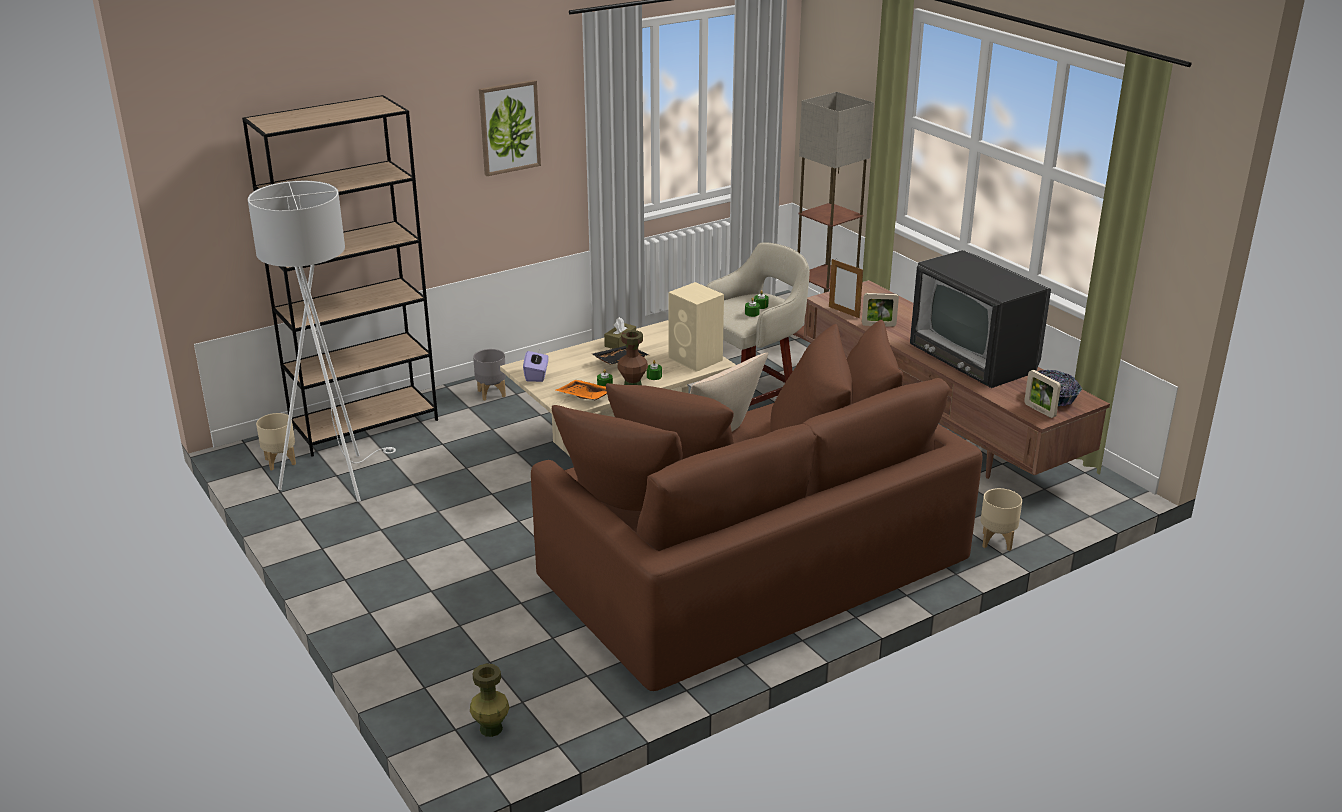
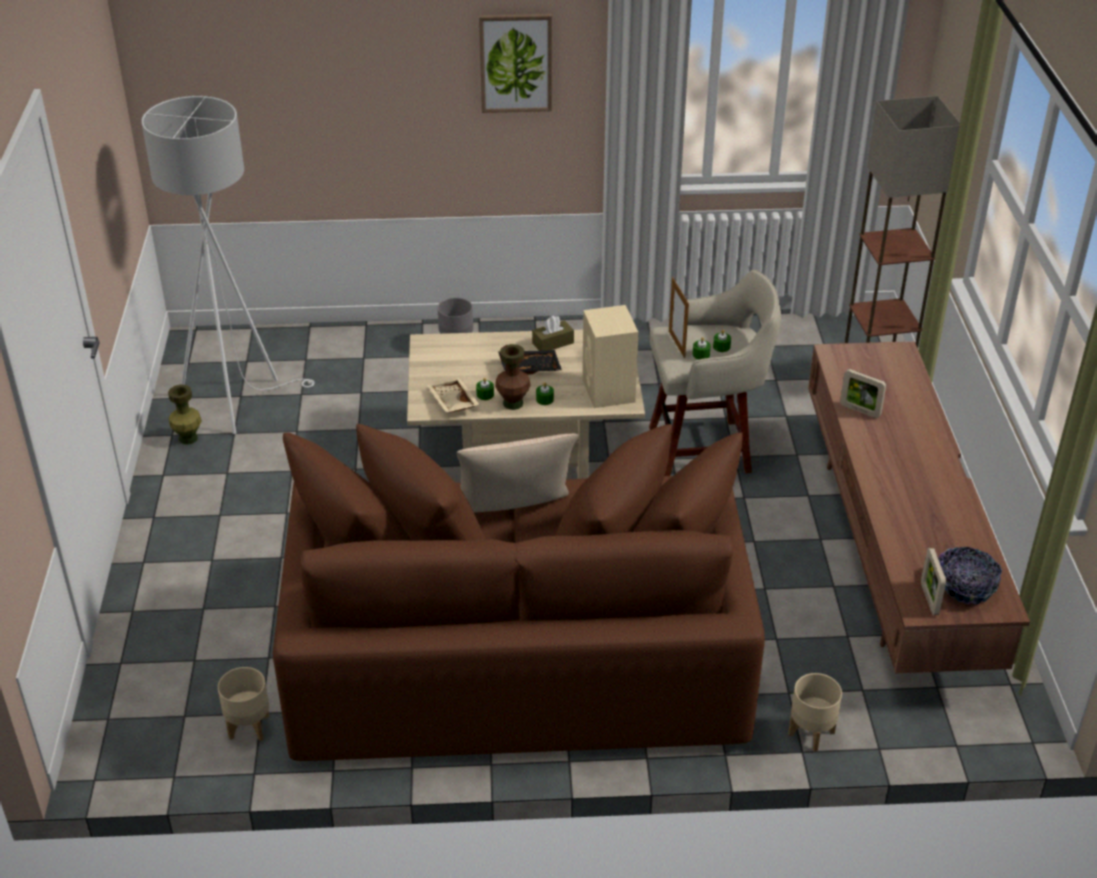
camera: 30 degrees right, 10 degrees up
(280, 461) = (207, 362): beige planter -> beige planter (249, 726)
(365, 424) = (312, 345): beige bookcase -> none
(490, 729) = (135, 732): green vase -> green vase (188, 438)
(536, 375) = (432, 359): purple tissue box -> none
(584, 397) = (452, 402): orange tray -> beige tray
(844, 312) = (837, 379): picture frame -> picture frame (677, 344)
(975, 357) = (929, 495): television -> none

